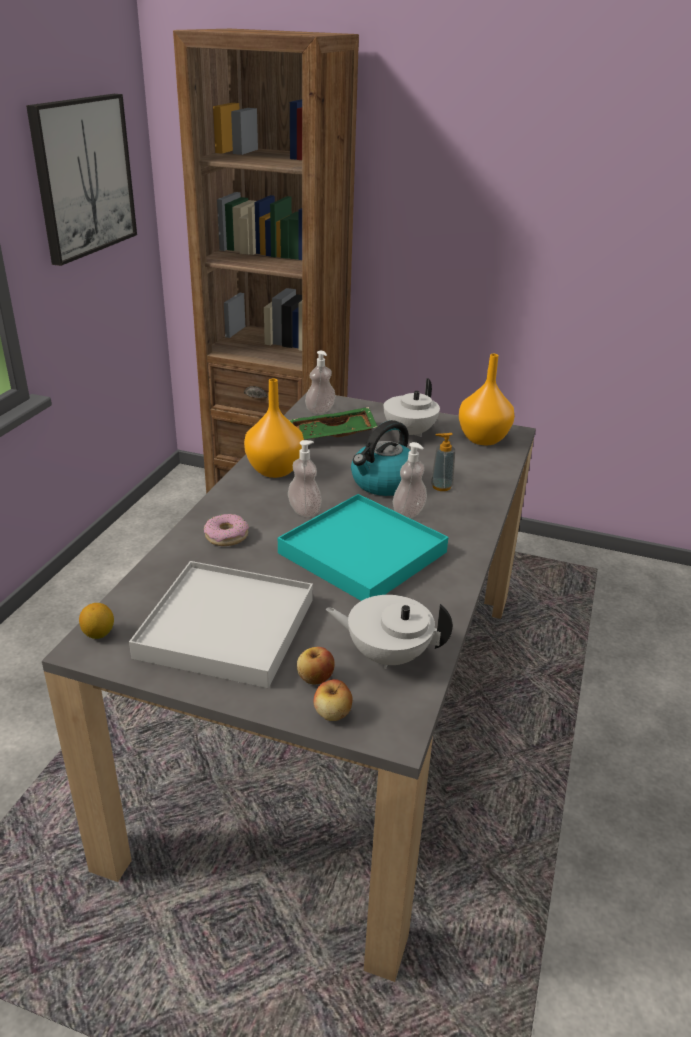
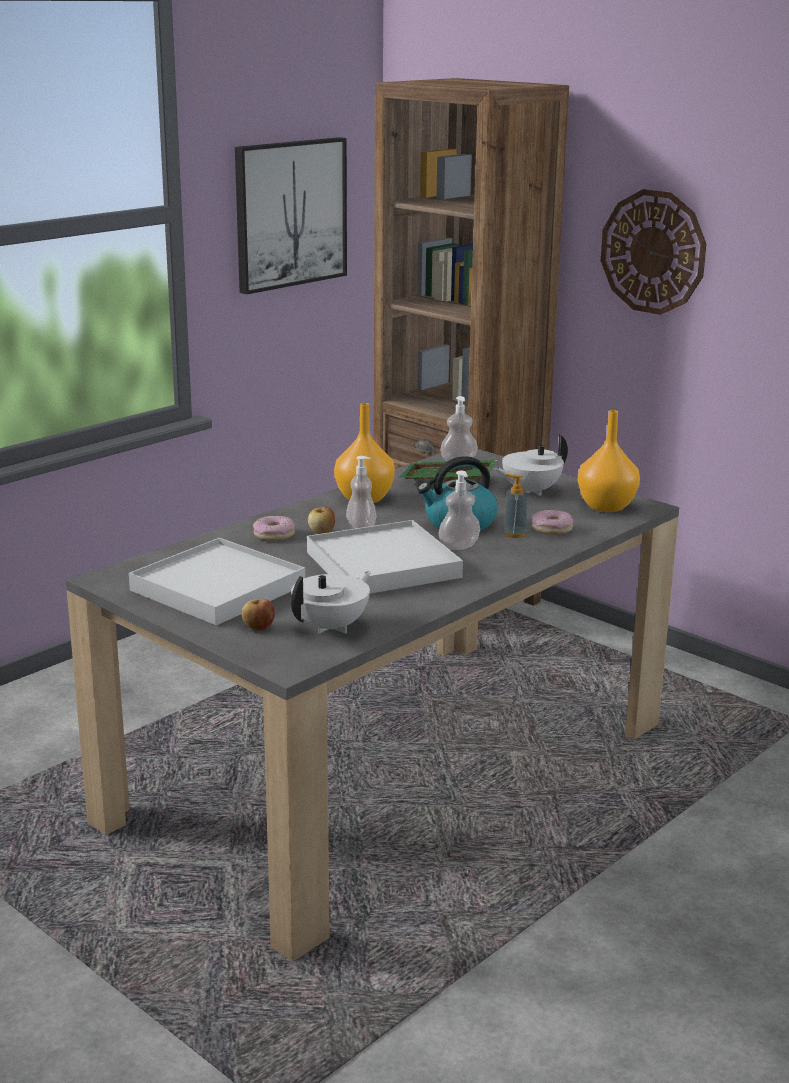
camera: 25 degrees right, 10 degrees down
(99, 634) = (118, 573): lemon -> none
(332, 713) = (251, 648): apple -> apple (322, 532)
(362, 553) = (382, 565): turquoise tray -> white tray
(387, 654) = (332, 627): white teapot -> white teapot turned 90 degrees clockwise
(447, 196) = (653, 252): none -> wall clock
(465, 473) = (552, 529): none -> donut

